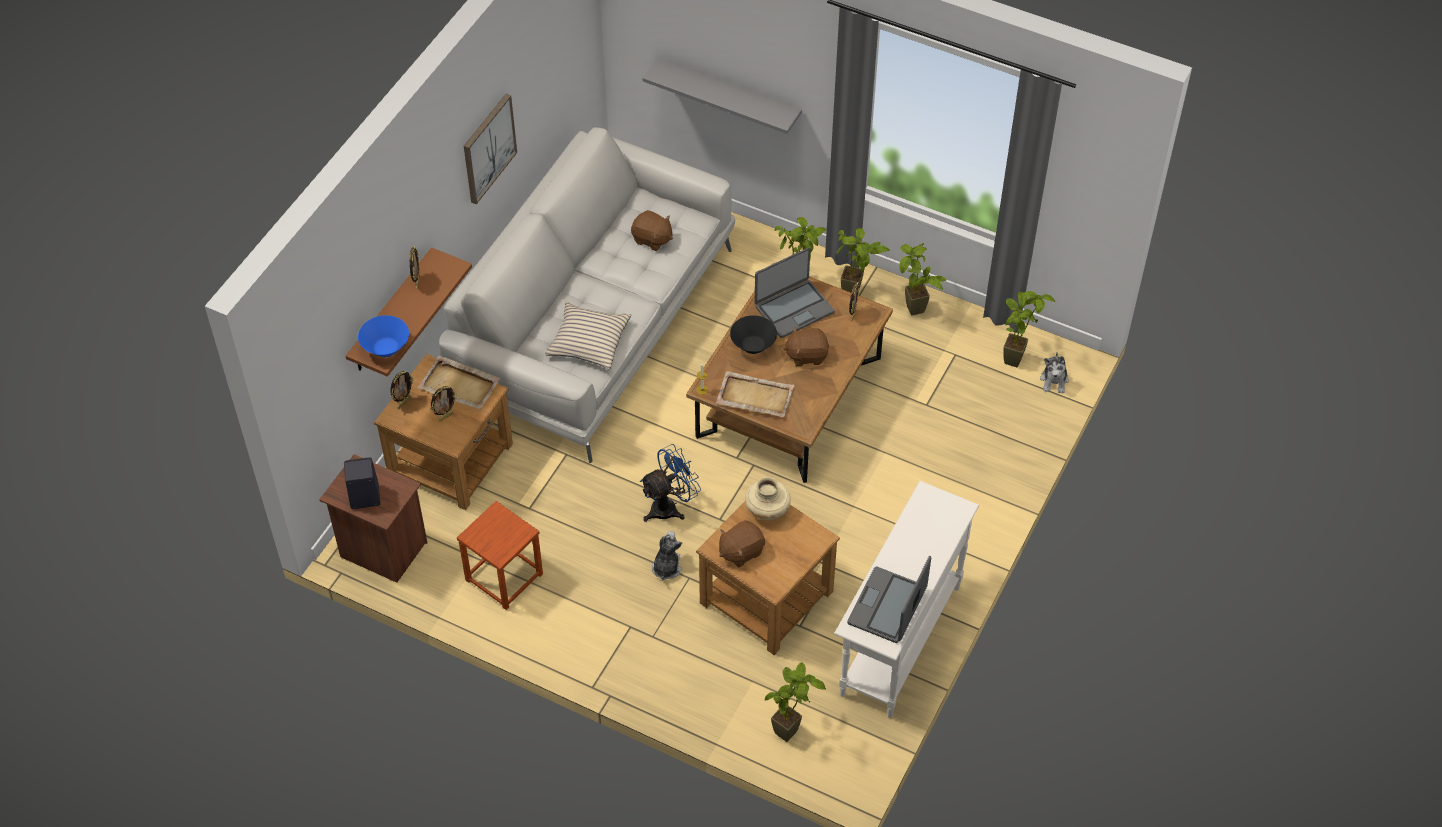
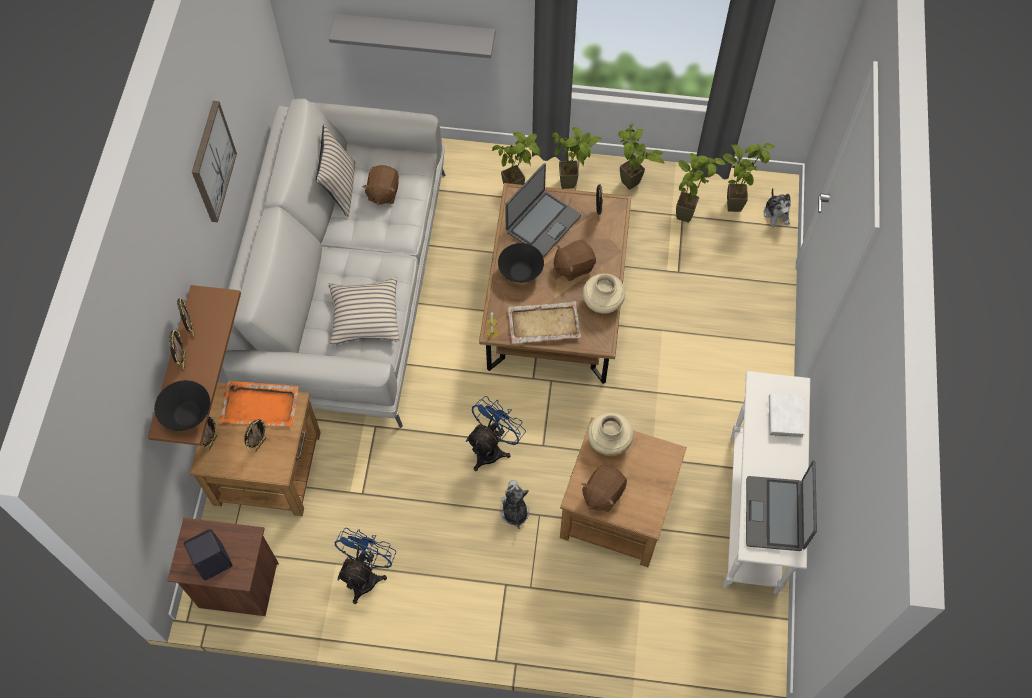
camera: 20 degrees left, 10 degrees up
(386, 348) = (187, 414): blue bowl -> black bowl
(400, 305) = (183, 361): none -> picture frame
(460, 385) = (261, 405): beige tray -> orange tray
(503, 577) = (366, 574): brown stool -> blue fan
(613, 224) = (340, 188): none -> beige pillow
(652, 239) = (383, 193): brown plush toy -> brown plush toy turned 90 degrees clockwise
(793, 728) = (696, 637): potted plant -> potted plant (688, 211)
(820, 394) = (602, 302): none -> beige vase
(937, 530) = (785, 417): none -> white book

